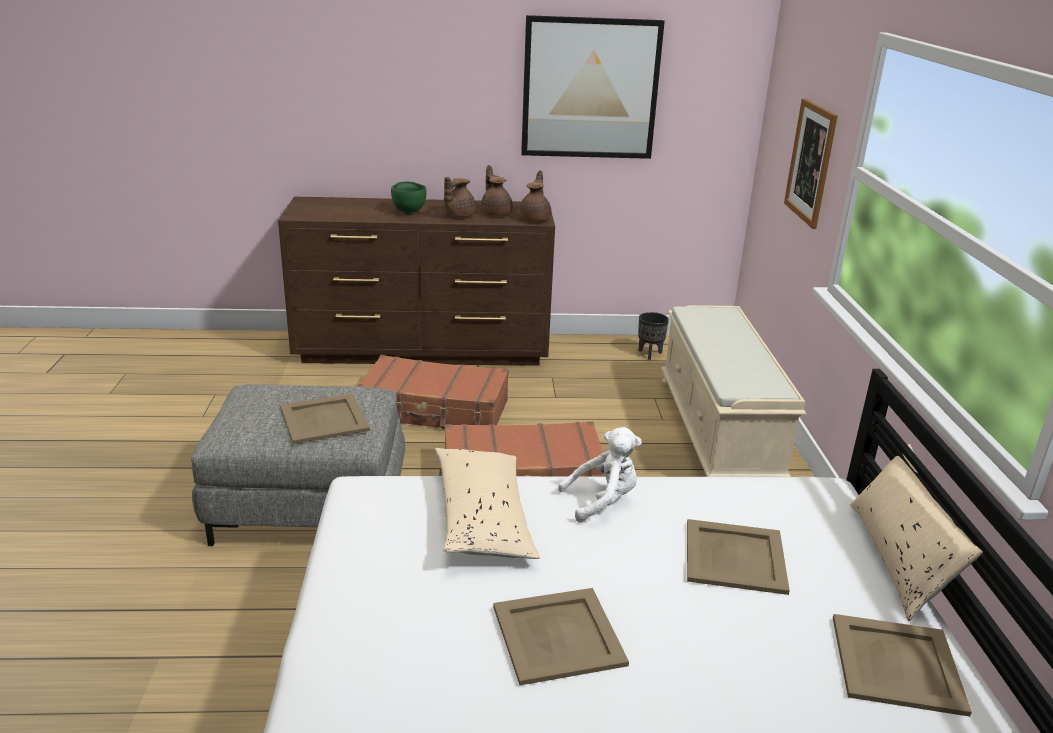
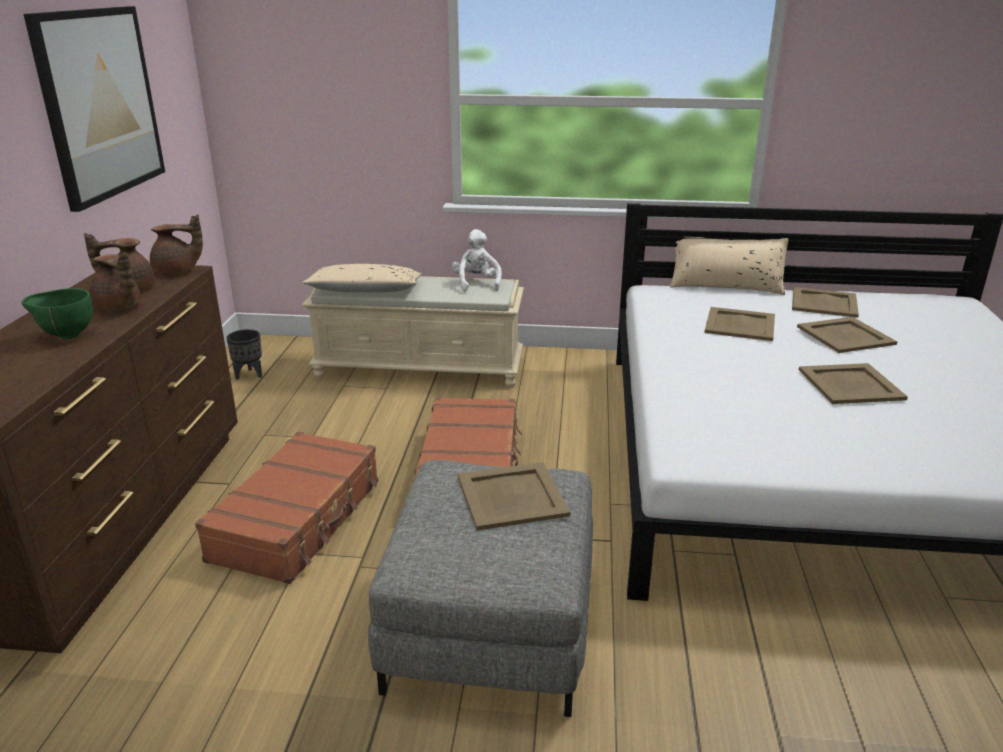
camera: 80 degrees left, 0 degrees up
(483, 517) = (715, 403): beige pillow -> beige pillow (365, 291)
(535, 219) = (177, 271): brown teapot -> brown teapot turned 150 degrees clockwise
(602, 501) = (681, 356): white plush toy -> white plush toy (476, 283)
(742, 662) = (846, 335): none -> beige tray
(810, 162) = (359, 114): picture -> none

